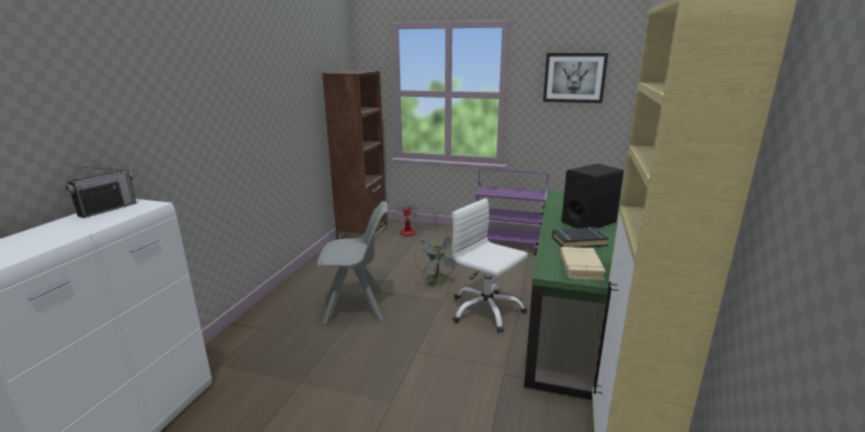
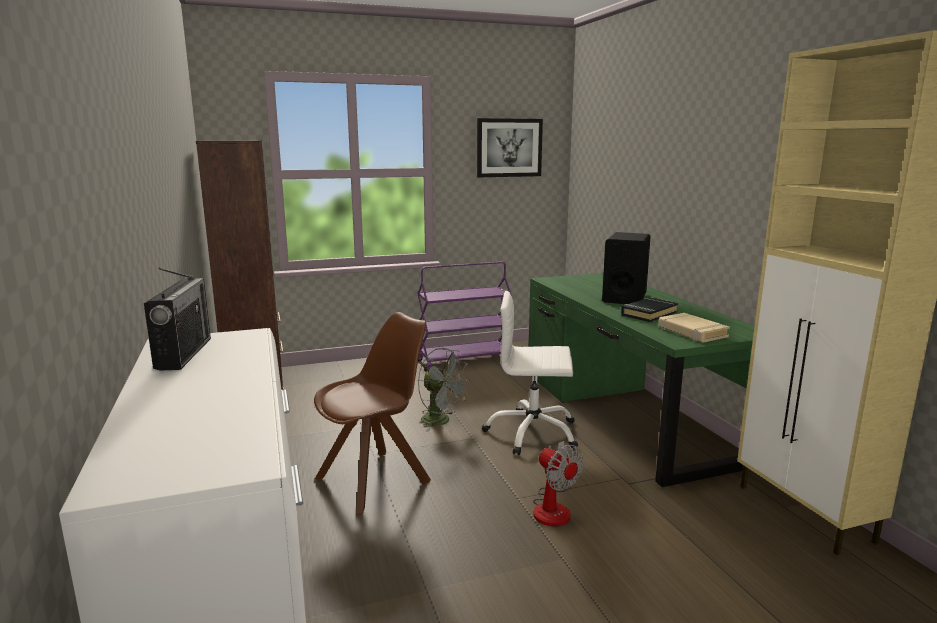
camera: 35 degrees left, 5 degrees down
(356, 307) = (375, 479): grey chair -> brown chair
(412, 231) = (327, 374): fan -> fan (554, 507)

